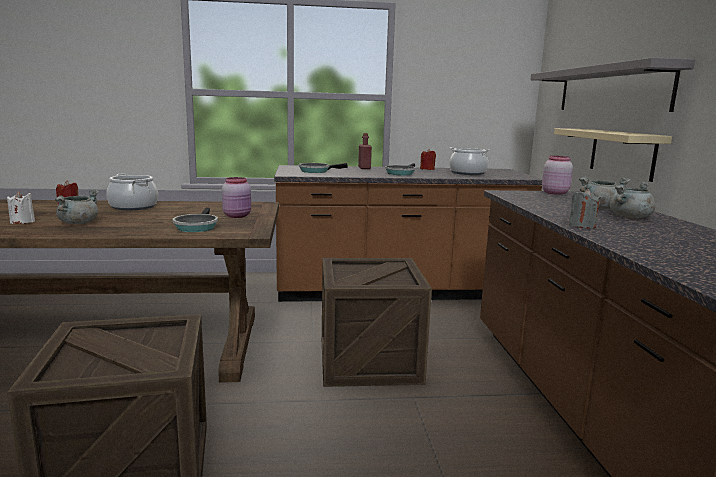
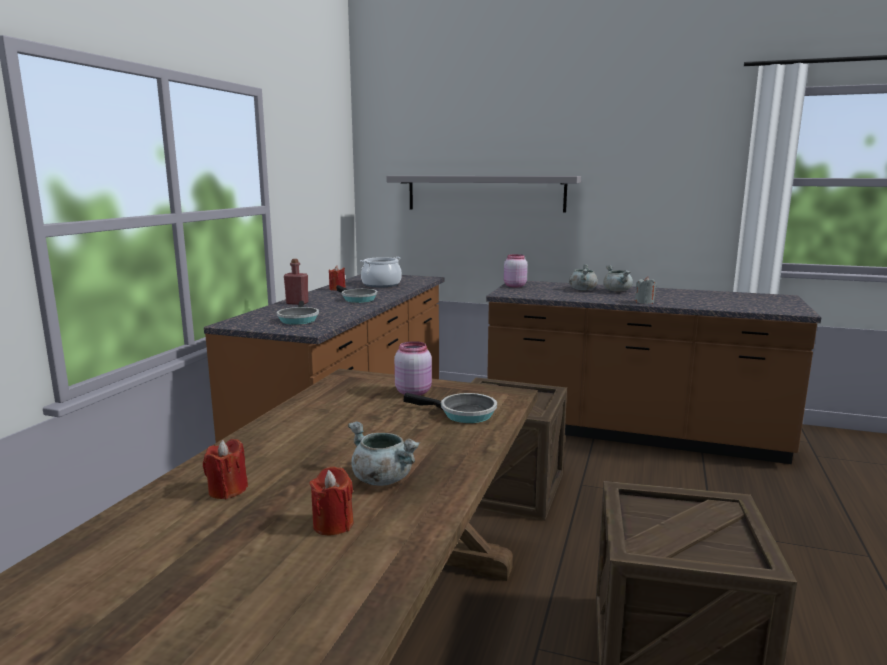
camera: 65 degrees left, 0 degrees up
(22, 222) = (333, 524): white candle -> red candle
(133, 207) = (282, 443): cooking pot -> none
(622, 153) = (512, 245): beige shelf -> none

